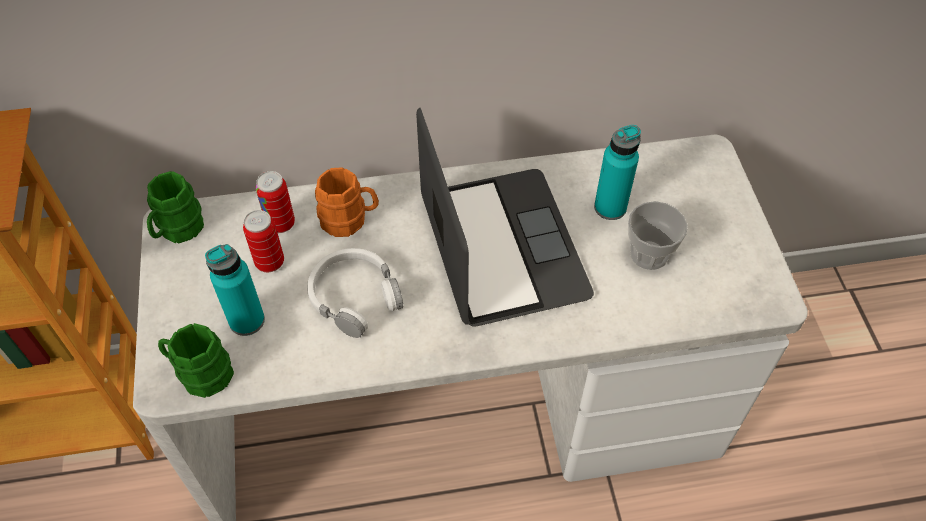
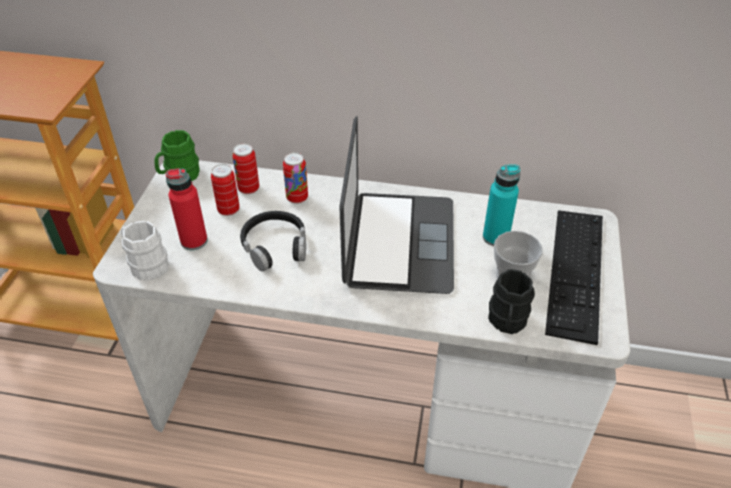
camera: 20 degrees right, 10 degrees down
(200, 373) = (146, 264): green mug -> white mug
(247, 320) = (194, 241): turquoise bottle -> red bottle
(350, 220) = (297, 198): orange mug -> can
(355, 297) = (275, 246): white headphones -> black headphones
(667, 316) = (506, 322): none -> black mug
(714, 227) = (575, 272): none -> keyboard

